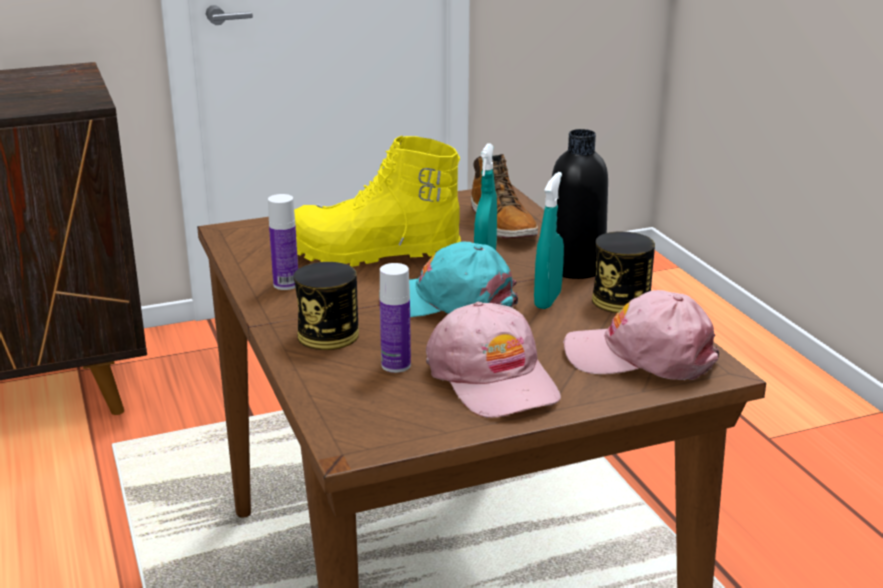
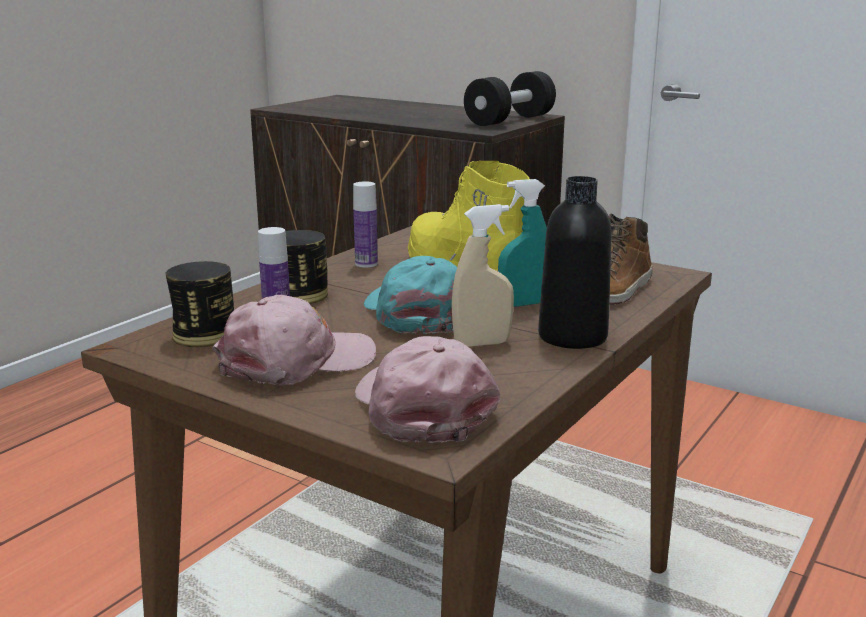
camera: 55 degrees right, 5 degrees down
(67, 82) = (510, 120): none -> black dumbbell
(493, 378) = (296, 361): pink cap -> pink cap turned 150 degrees counterclockwise
(547, 300) = (482, 343): turquoise spray bottle -> beige spray bottle
(620, 300) = (533, 371): can -> can (204, 335)

